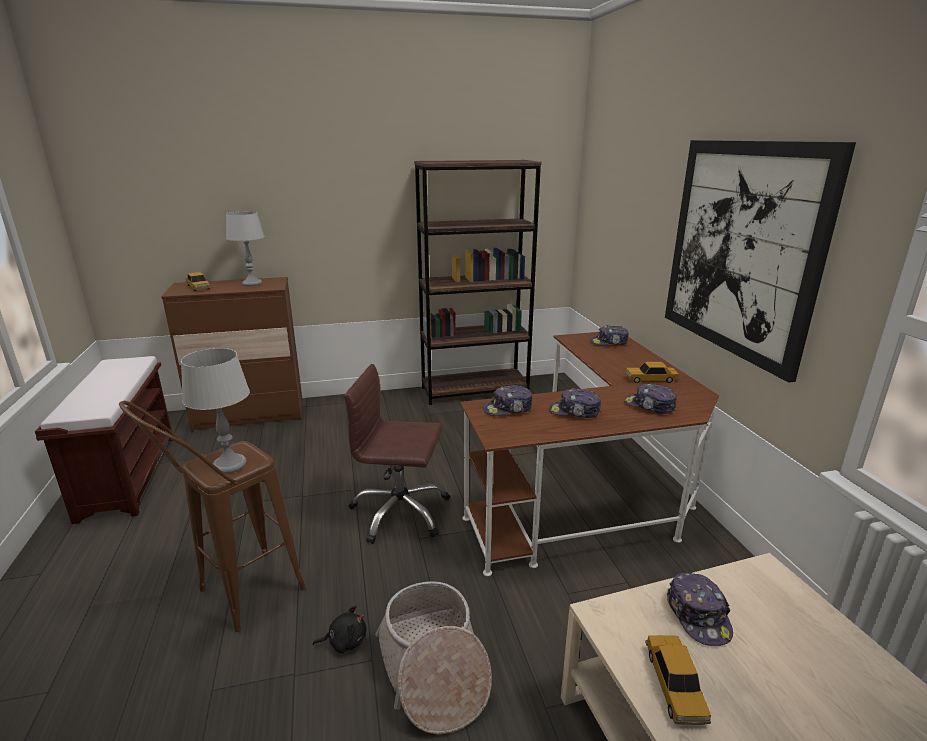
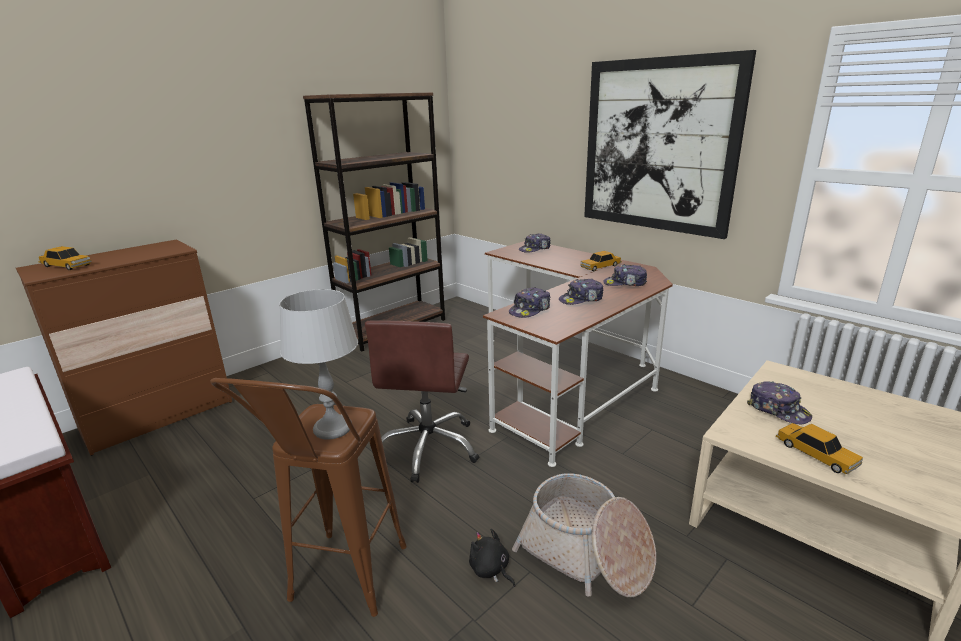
camera: 30 degrees left, 0 degrees up
(252, 284) = (141, 251): grey table lamp -> none
(345, 641) = (491, 569): black plush toy -> black plush toy turned 90 degrees counterclockwise
(400, 512) = (429, 447): brown office chair -> brown office chair turned 60 degrees counterclockwise

